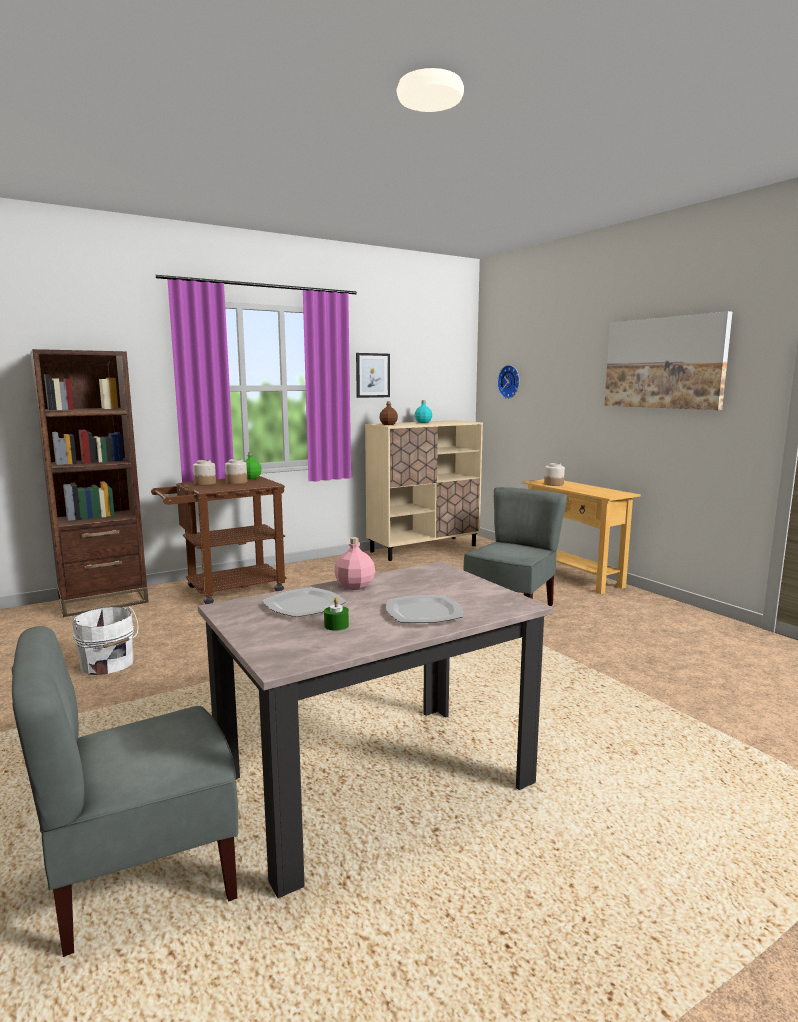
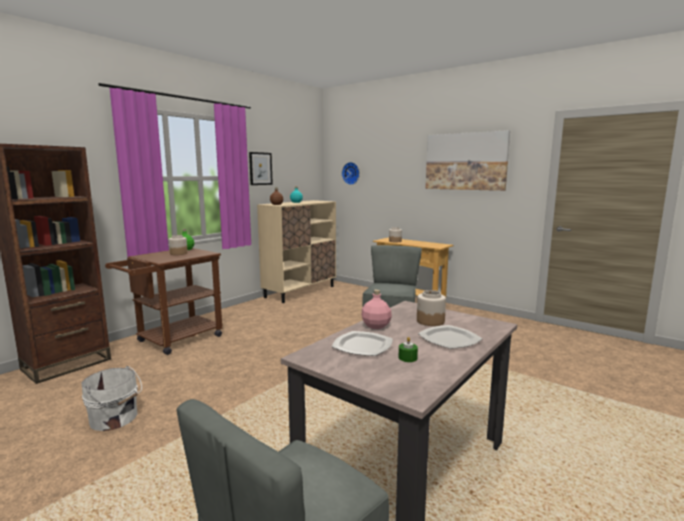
camera: 20 degrees left, 0 degrees up
(205, 483) = (153, 256): jar -> jar (430, 321)

